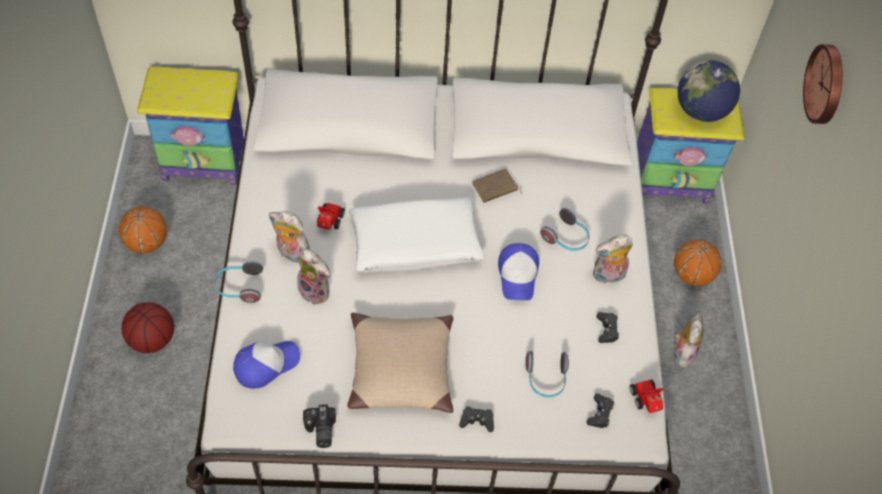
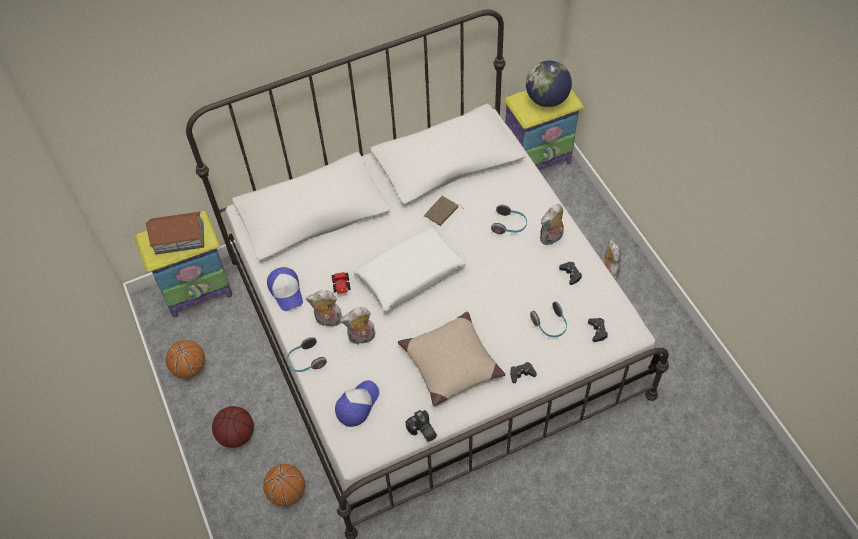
camera: 20 degrees left, 0 degrees up
(192, 91) = (180, 238): none -> toy house
(316, 290) = (361, 338): plush toy -> plush toy turned 150 degrees clockwise
(518, 275) = (492, 265): cap -> cap (286, 291)
(646, 401) = (622, 309): toy car -> none
(692, 275) = (586, 216): basketball -> basketball (287, 492)
(827, 84) = (647, 47): wall clock -> none

